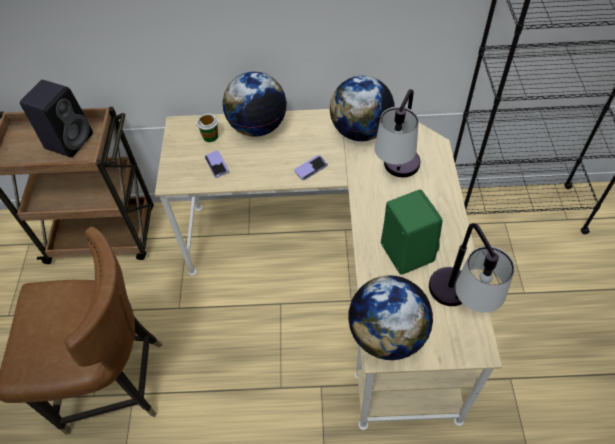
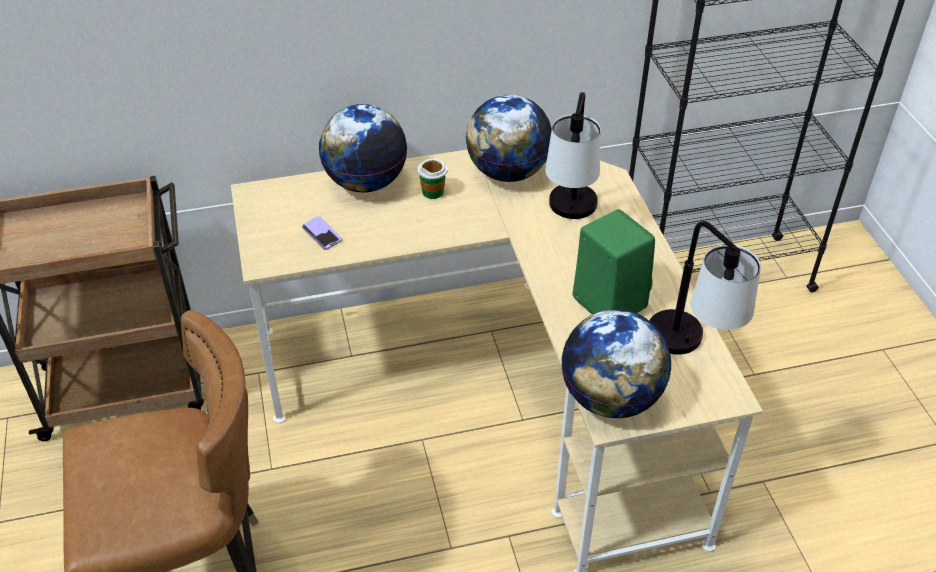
camera: 15 degrees left, 10 degrees down
(70, 140) = (99, 226): black speaker -> none
(210, 136) = (302, 201): cup -> cup (433, 192)
(311, 168) = (454, 223): phone -> none

